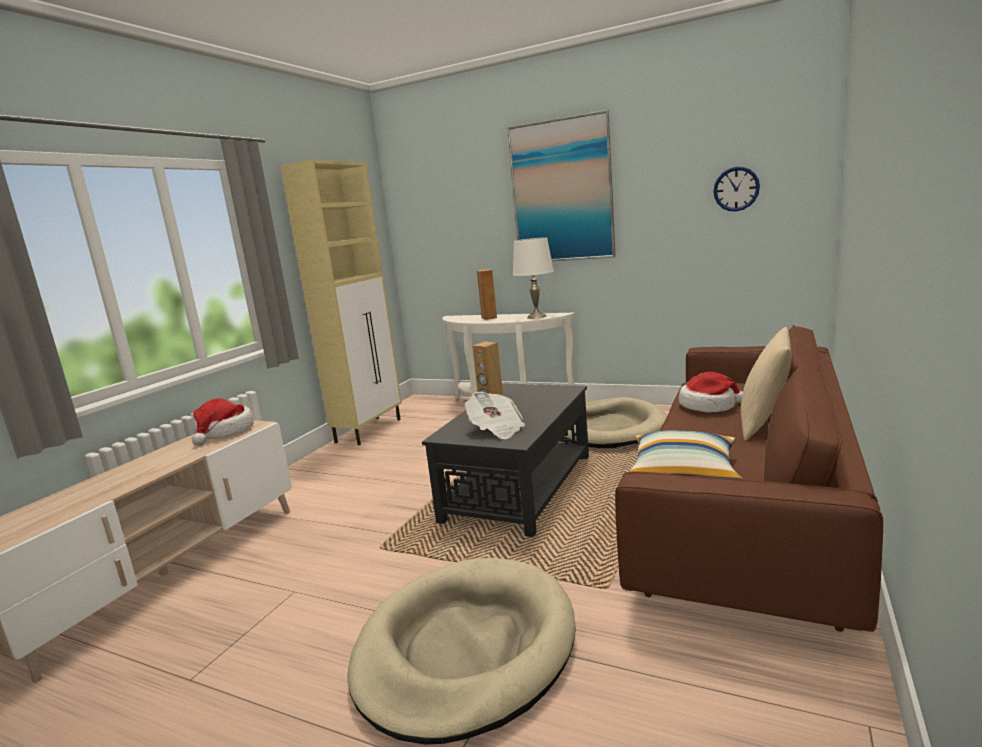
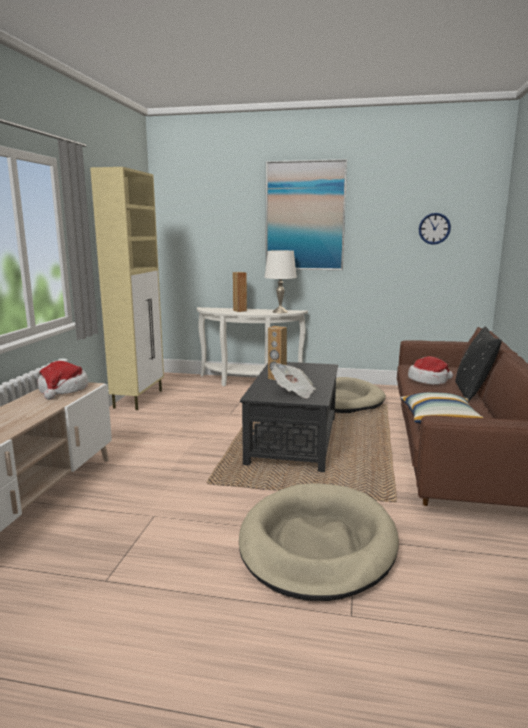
camera: 15 degrees left, 0 degrees up
(764, 424) = (472, 392): beige pillow -> black pillow

